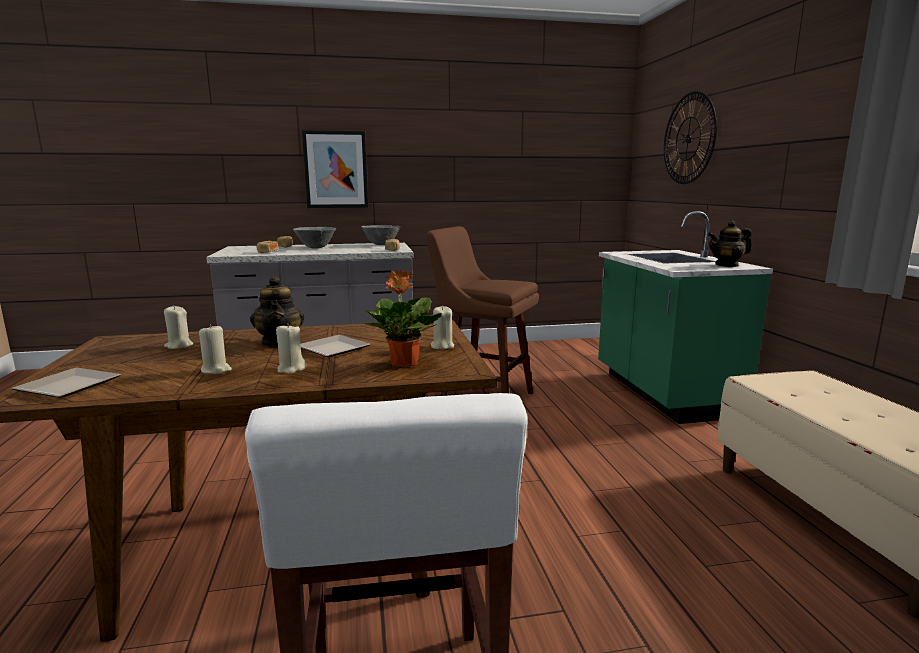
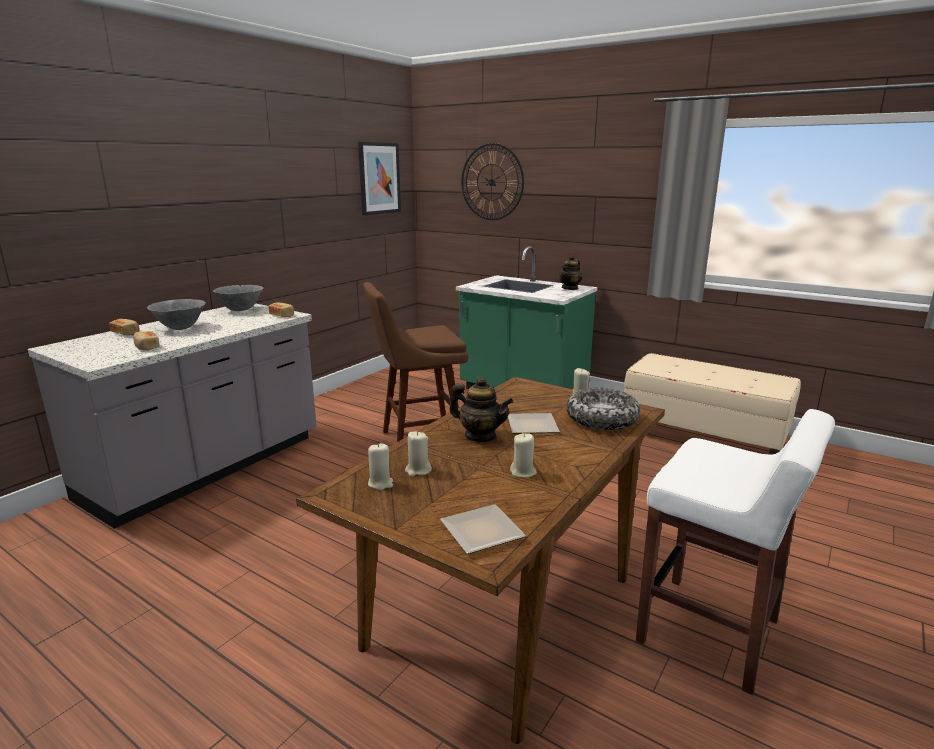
camera: 45 degrees left, 5 degrees up
(291, 369) = (561, 450): beige candle -> beige candle (380, 483)
(336, 169) = (159, 224): picture -> picture (379, 178)
(404, 363) = (601, 419): potted plant -> bowl

